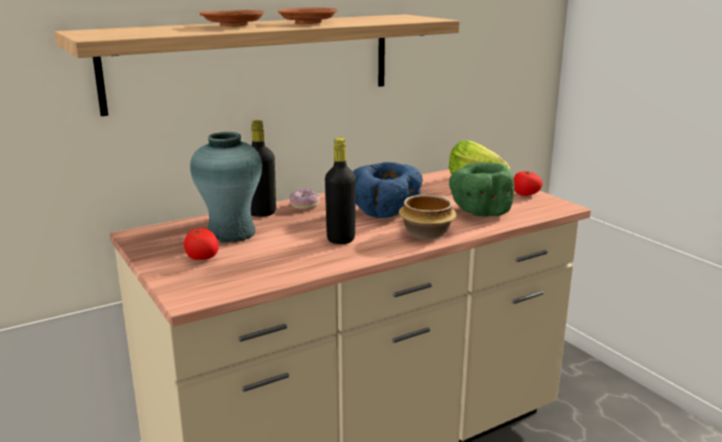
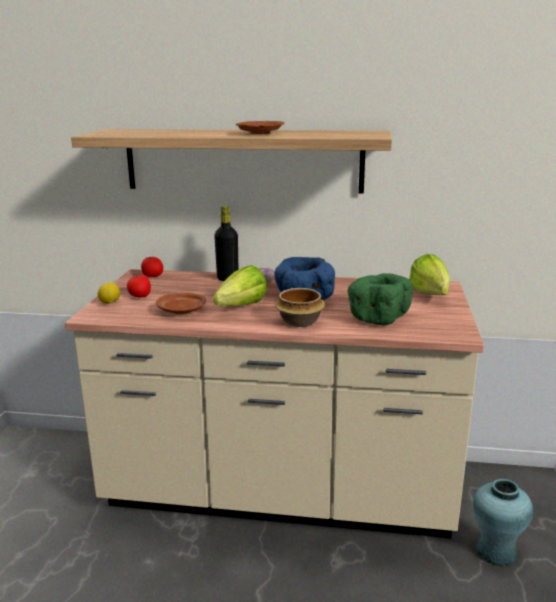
camera: 40 degrees right, 0 degrees up
(181, 277) = (110, 303): none -> lemon
(232, 234) = (184, 287): turquoise vase -> turquoise vase (496, 552)
(234, 26) = (203, 132): brown plate -> brown plate (182, 311)
(341, 239) = (236, 308): black bottle -> lettuce
(525, 194) = (449, 316): tomato -> tomato (152, 276)

